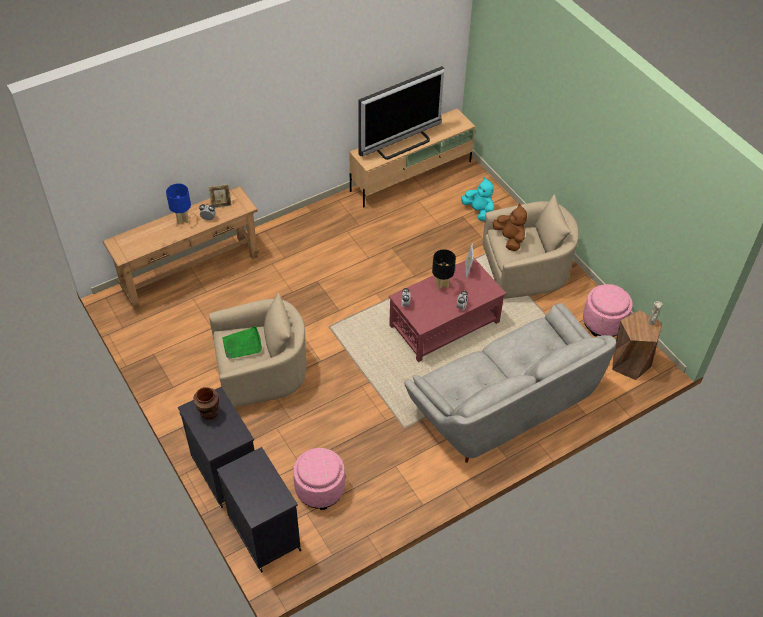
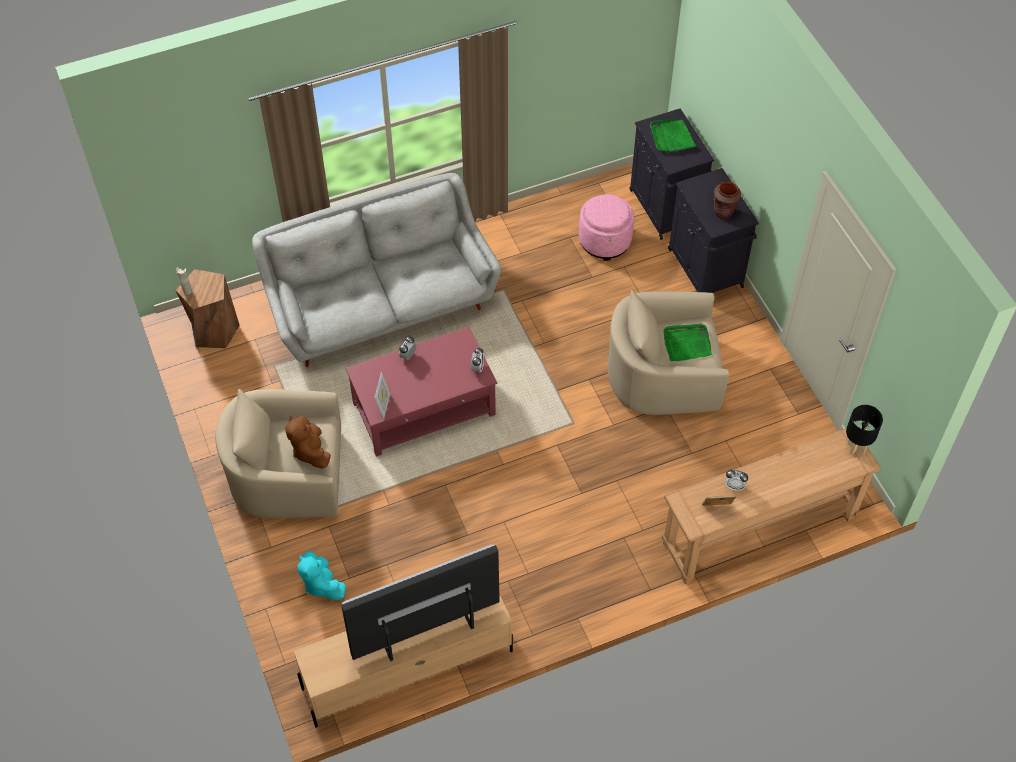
camera: 170 degrees left, 5 degrees up
(182, 220) = (772, 488): blue table lamp -> none
(259, 489) = (671, 137): none -> green tray
(442, 285) = (424, 388): black table lamp -> black table lamp (855, 448)
(603, 322) = (220, 385): pink ottoman -> none

